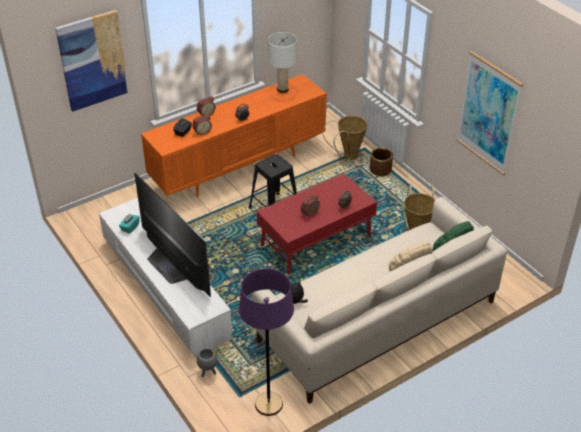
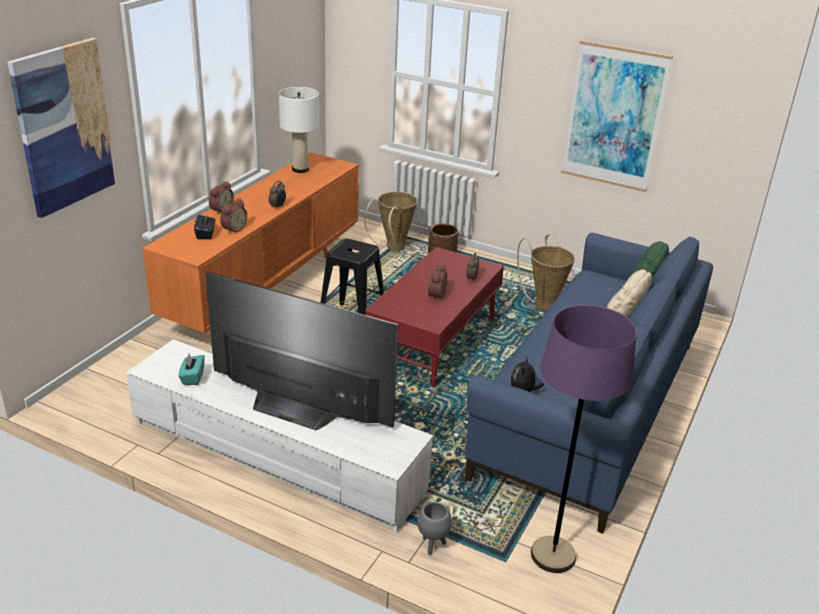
camera: 30 degrees left, 10 degrees down
(377, 321) = (589, 406): beige sofa -> blue sofa

